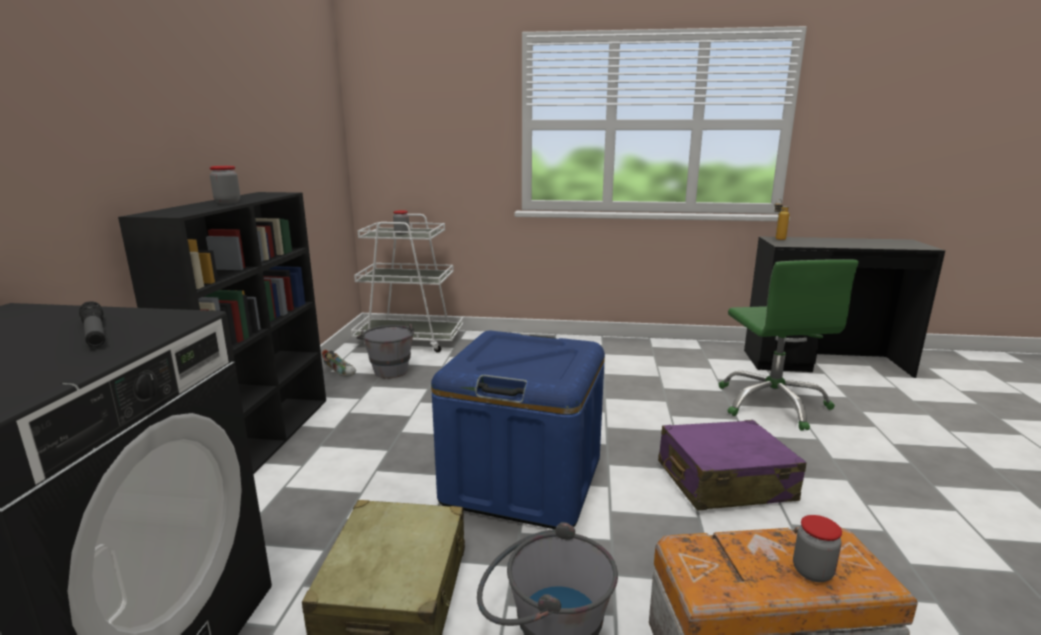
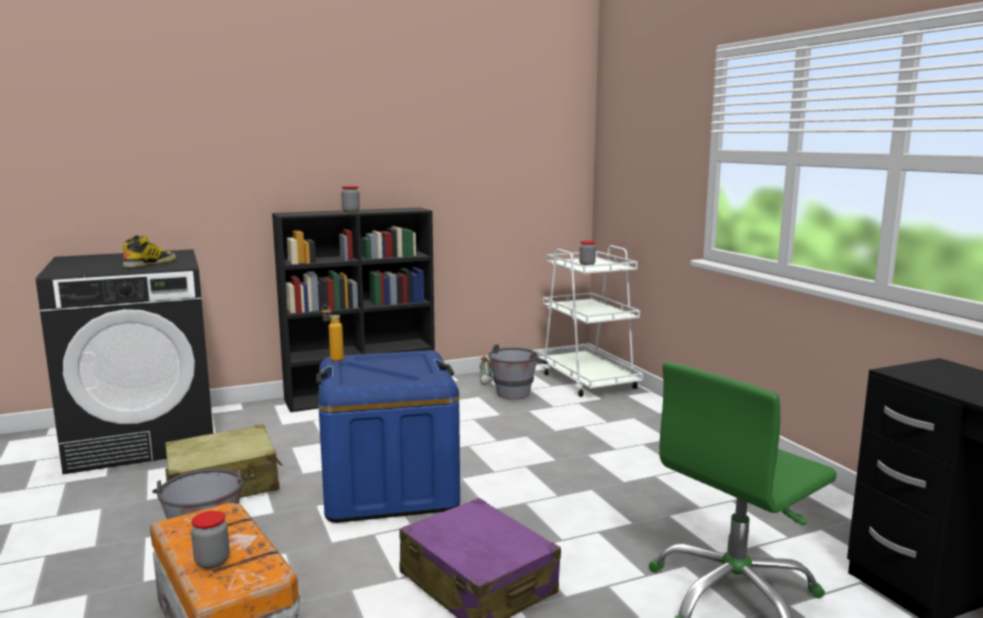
camera: 60 degrees right, 5 degrees down
(95, 333) = (150, 264): flashlight -> boot
(777, 239) = (937, 367): bottle -> bottle (333, 358)

